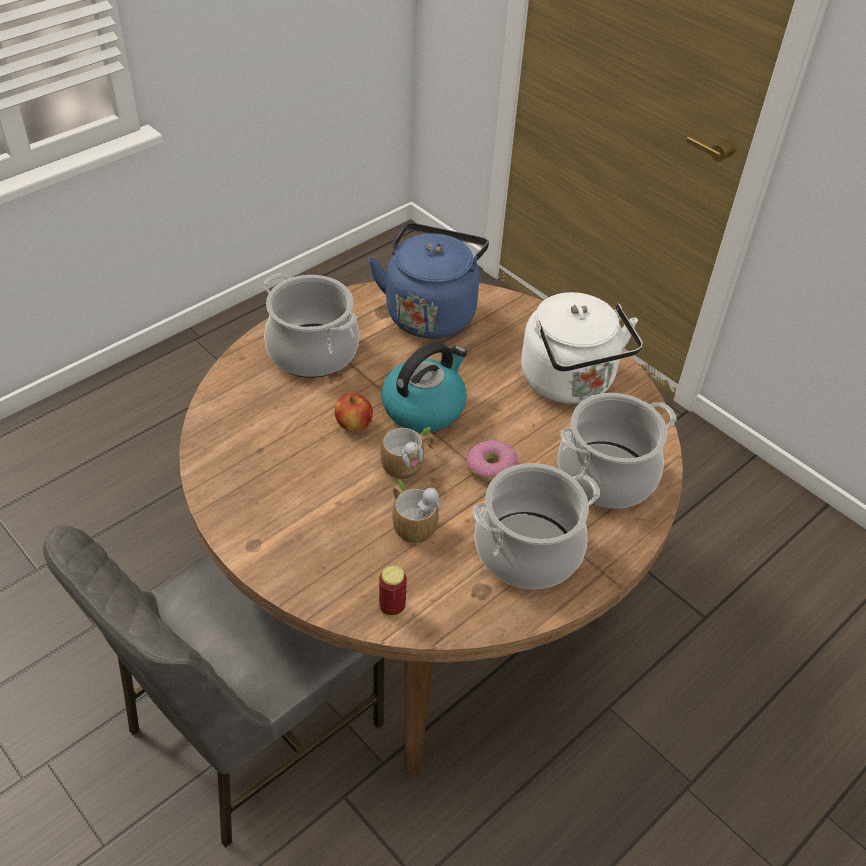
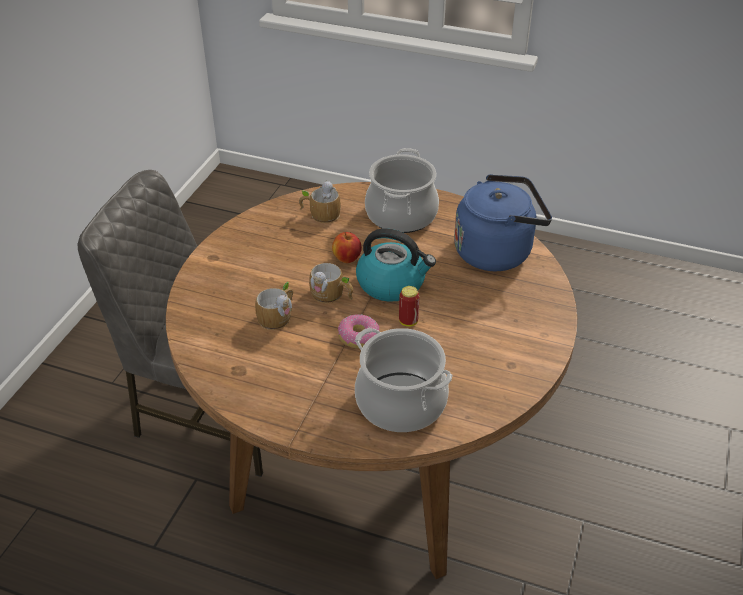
camera: 65 degrees right, 5 degrees down
(252, 415) = (320, 214): none -> mug
(392, 607) = (199, 333): can -> can (408, 322)
(528, 551) = (291, 382): cooking pot -> none
(570, 383) = (489, 351): white kettle -> none

